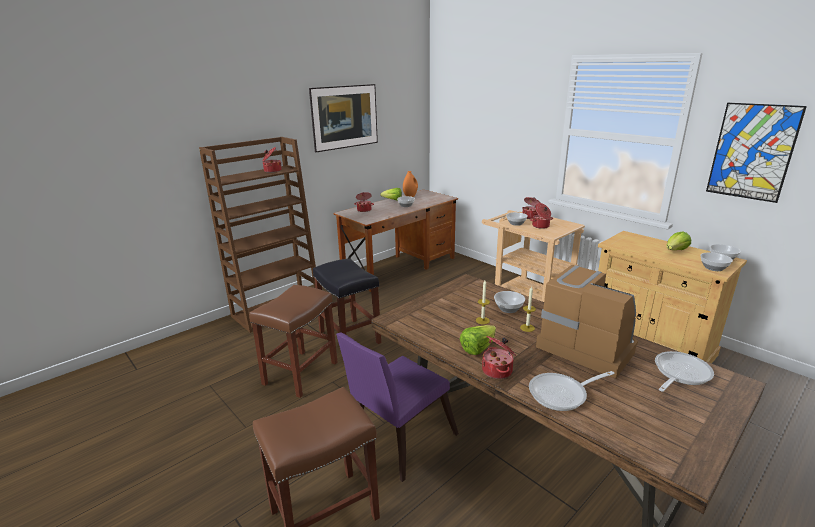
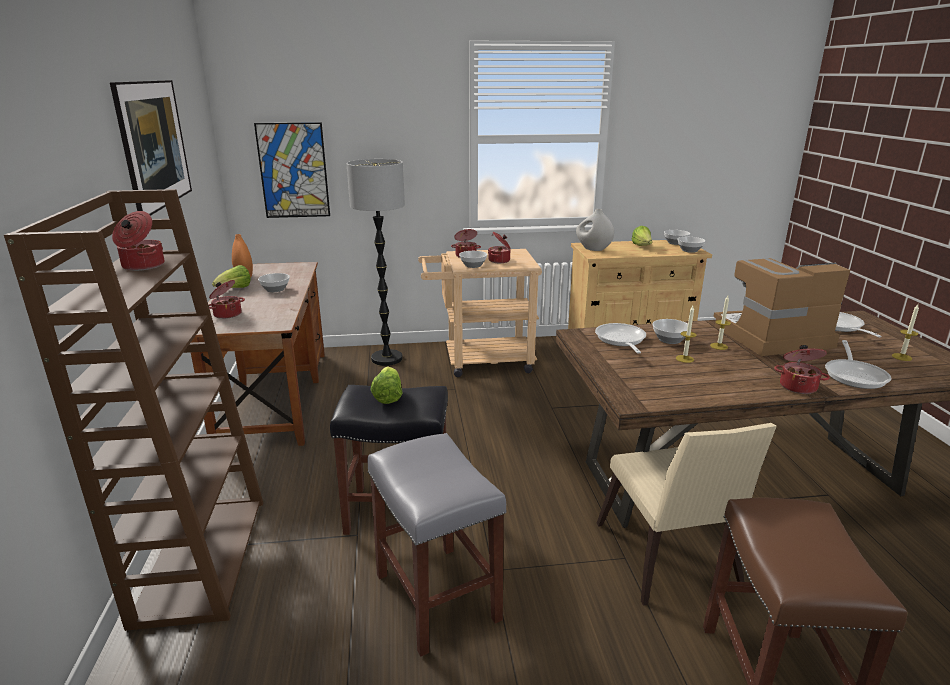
camera: 55 degrees left, 0 degrees up
(301, 372) = (435, 596): brown stool -> grey stool
(398, 441) = (668, 561): purple chair -> beige chair
(478, 348) = (745, 380): lettuce -> lettuce (387, 396)
(479, 273) = (386, 359): none -> floor lamp
(480, 294) = (620, 340): none -> frying pan
(625, 239) = (593, 249): none -> white vase
(654, 417) = (901, 357): none -> candle
(752, 152) = (666, 138): picture -> picture (293, 171)

